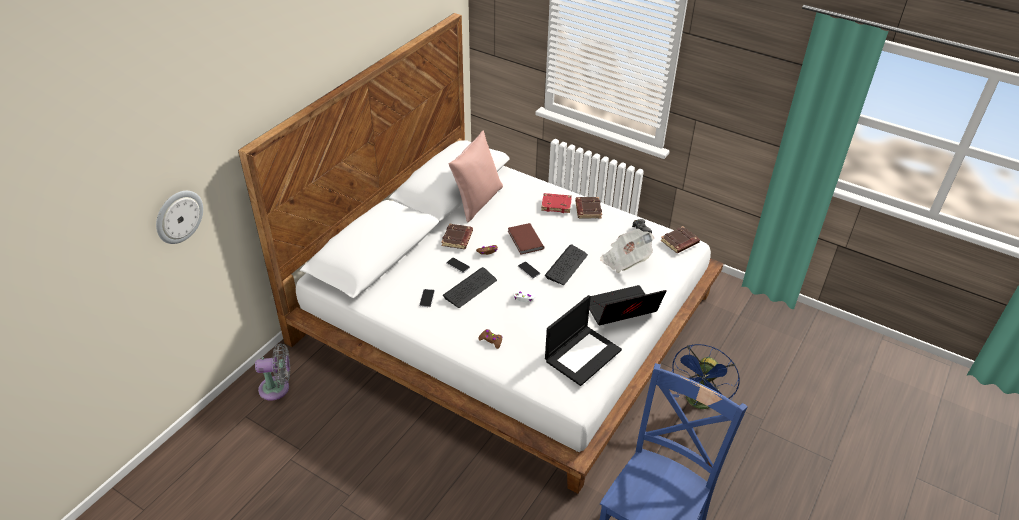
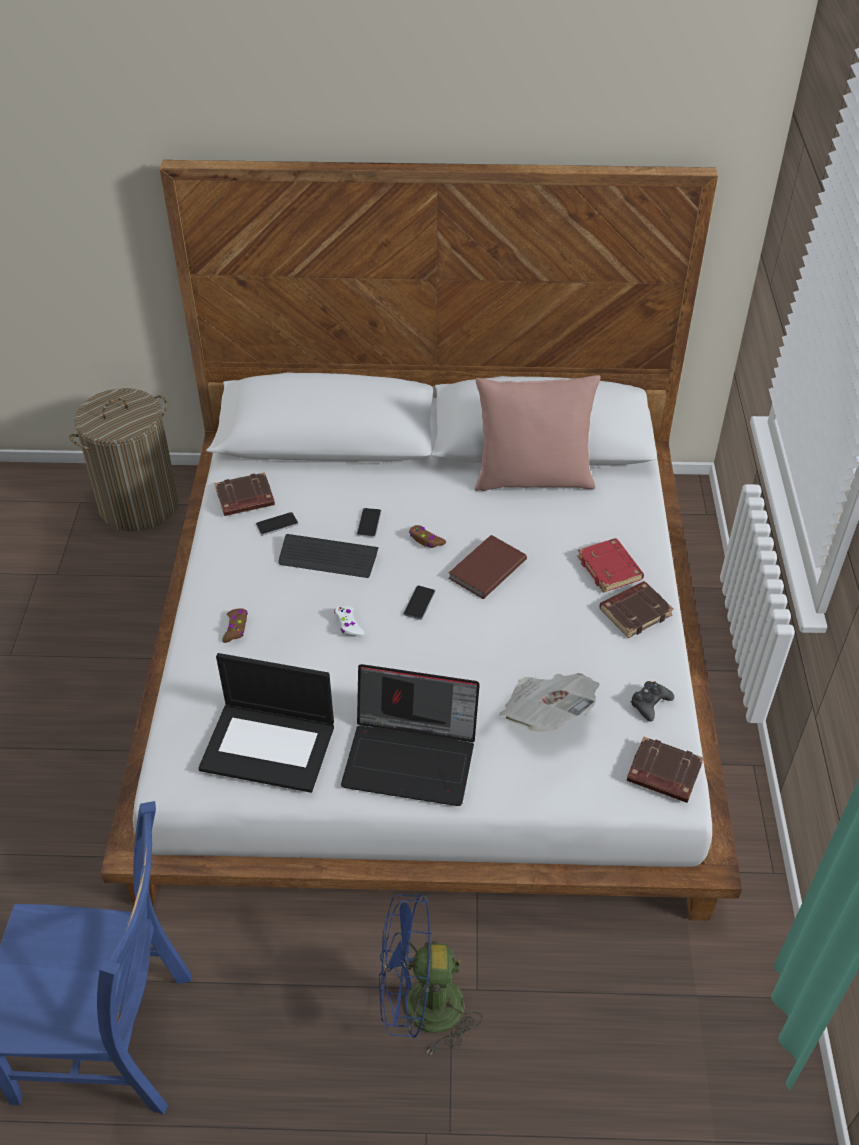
camera: 60 degrees right, 5 degrees up
(178, 216) = (58, 198): wall clock -> none
(277, 388) = (139, 504): grey fan -> laundry basket
(457, 239) = (428, 497): brown book -> brown book (244, 499)
(566, 266) = (468, 644): keyboard -> none
(620, 311) = (412, 757): laptop -> laptop turned 150 degrees clockwise

